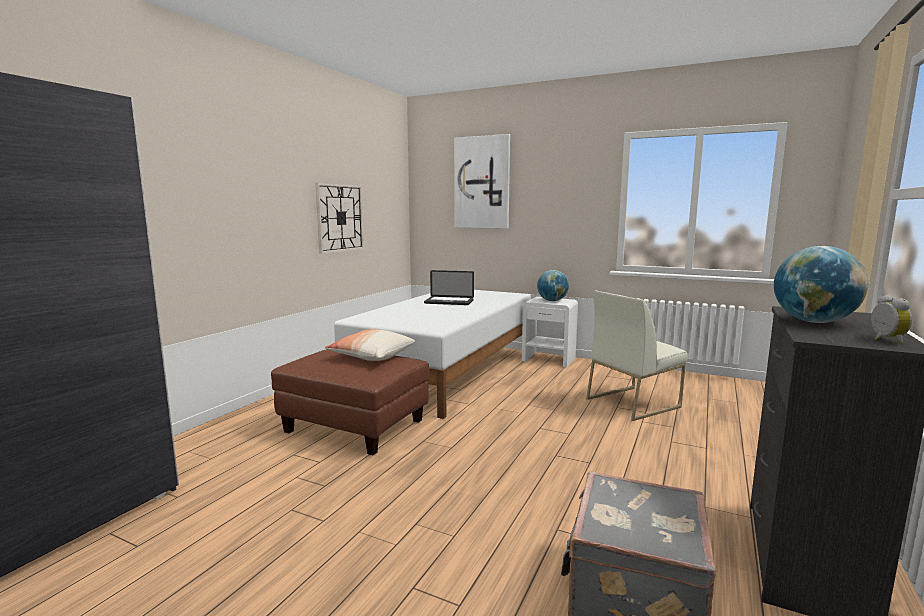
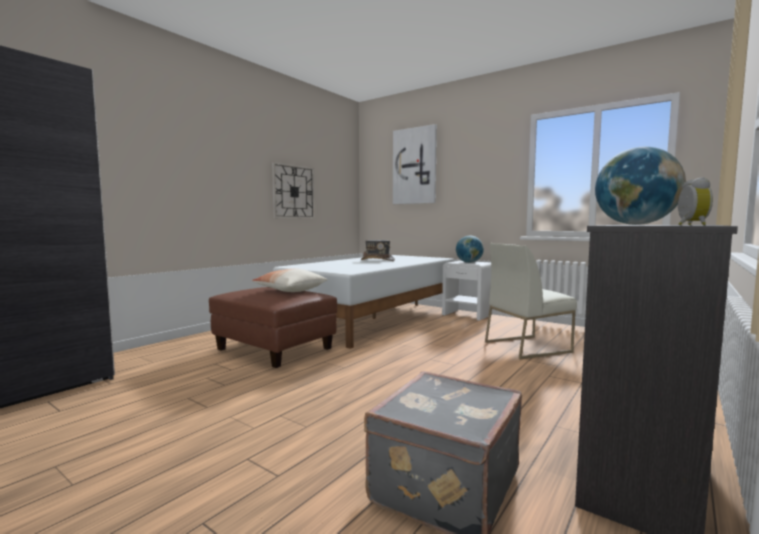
camera: 10 degrees right, 5 degrees down
(449, 302) = (377, 260): laptop -> grey hat

